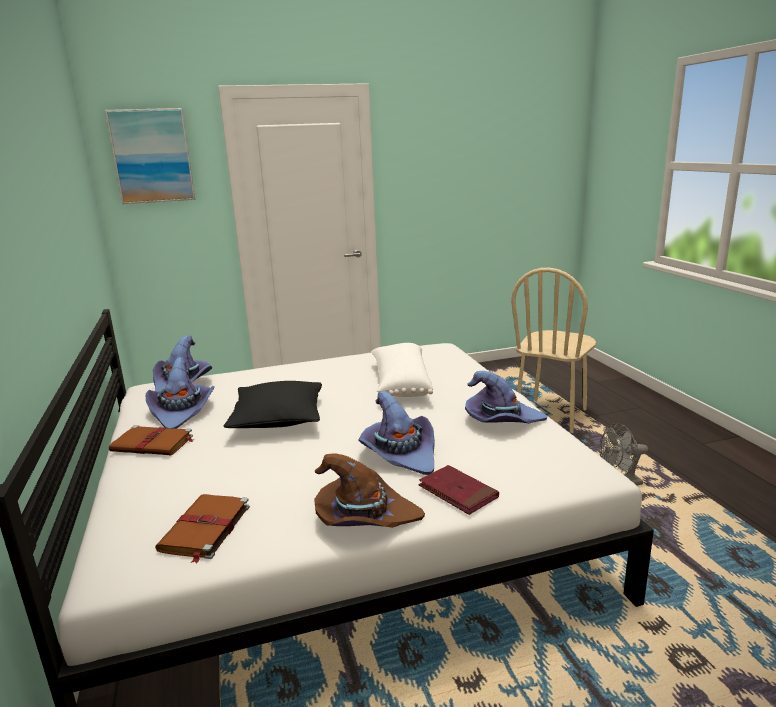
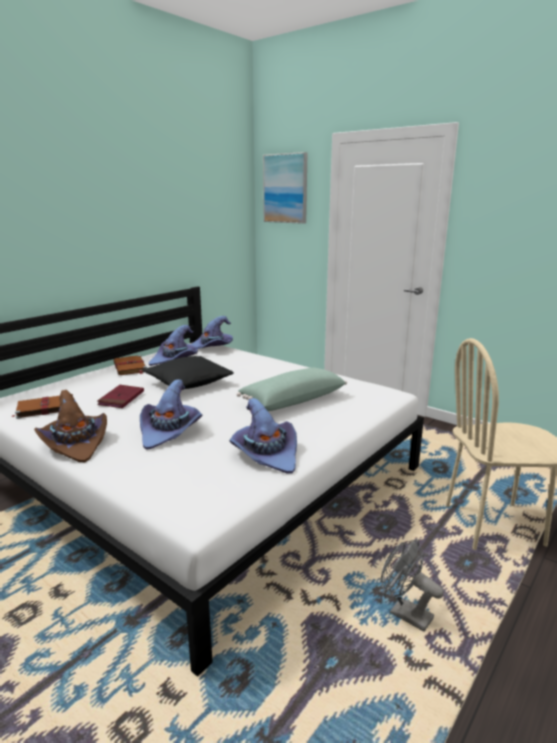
camera: 55 degrees right, 0 degrees up
(400, 383) = (292, 400): white pillow -> green pillow
(458, 492) = (125, 465): red book -> red book (121, 398)

